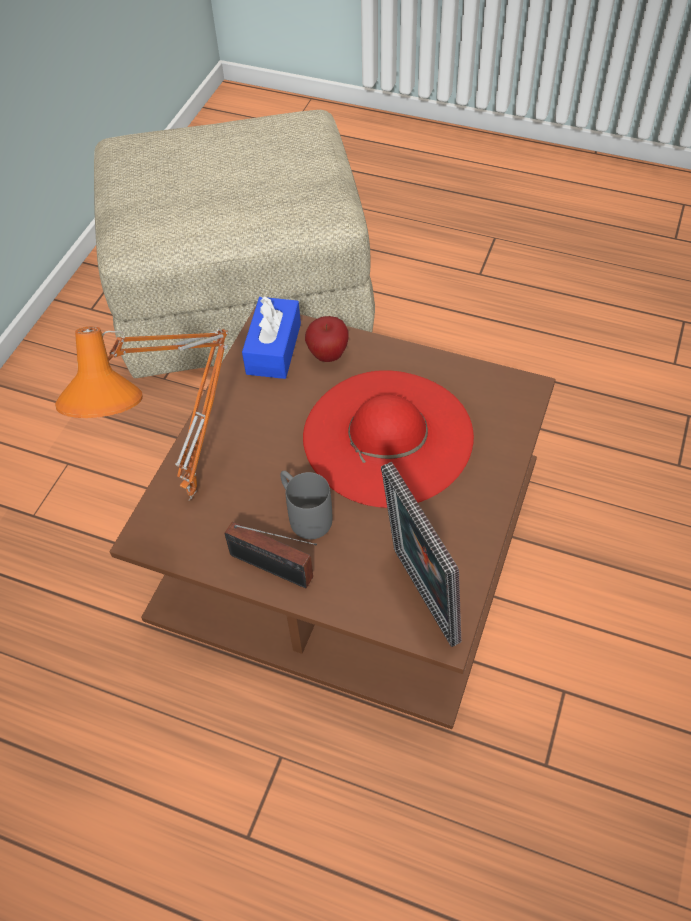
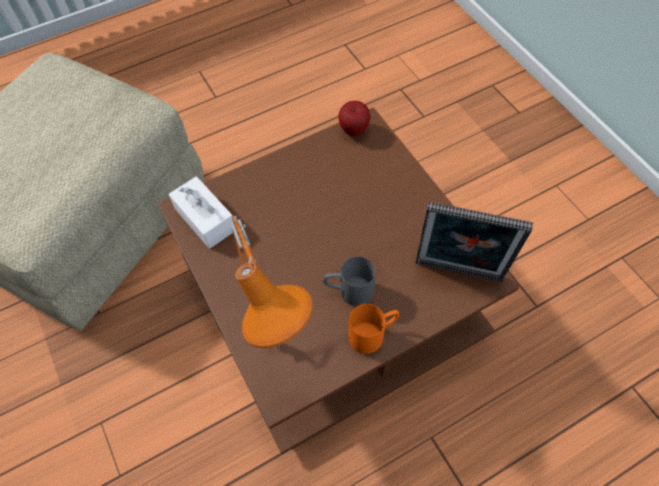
camera: 50 degrees left, 5 degrees up
(273, 348) = (205, 219): blue tissue box -> white tissue box
(275, 569) = (373, 334): radio -> orange mug
(328, 355) = (242, 195): apple -> apple (354, 130)
(387, 436) = (334, 209): red hat -> none

